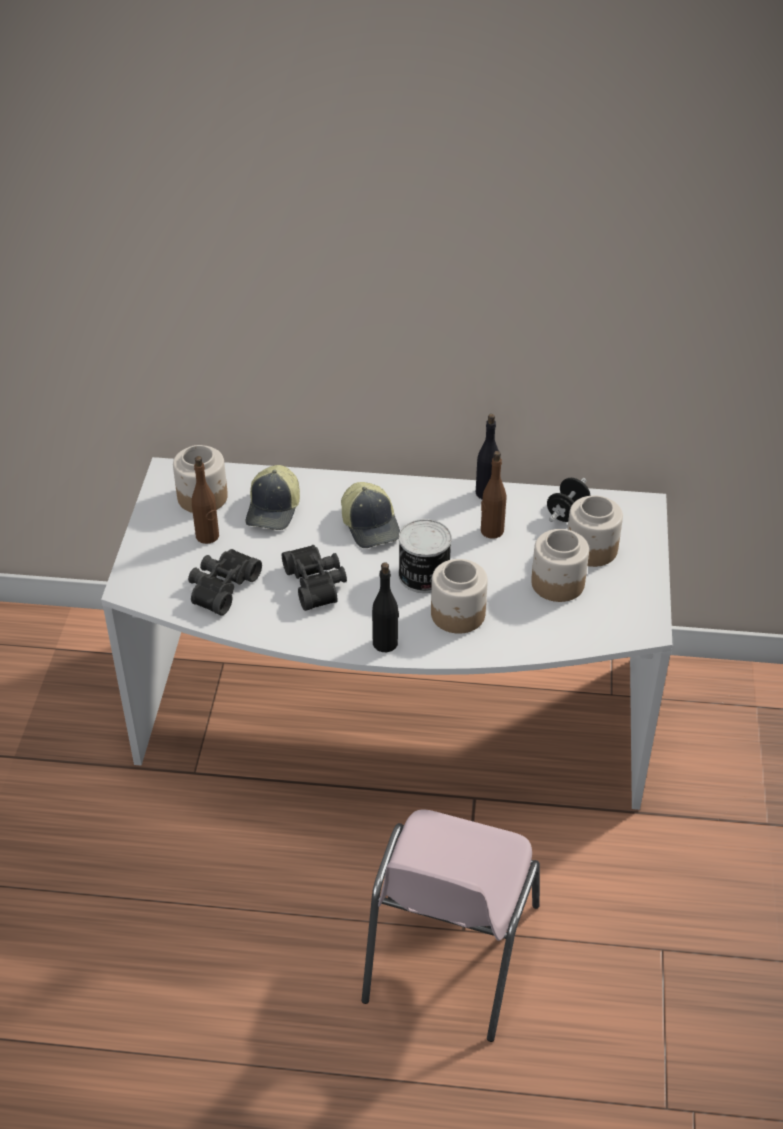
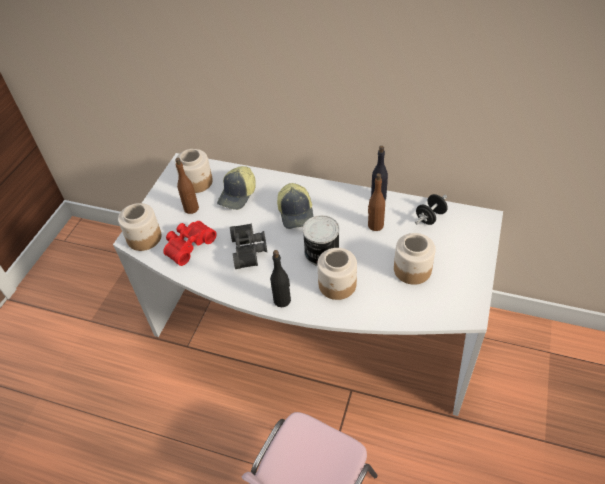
camera: 15 degrees right, 5 degrees up
(220, 587) = (188, 245): black binoculars -> red binoculars
(591, 549) = (441, 247): jar -> jar (144, 238)

